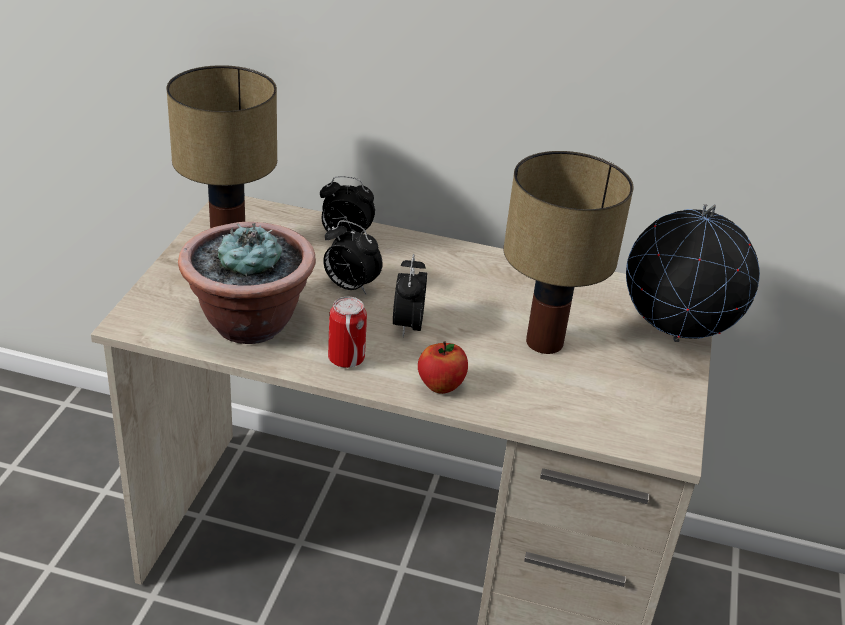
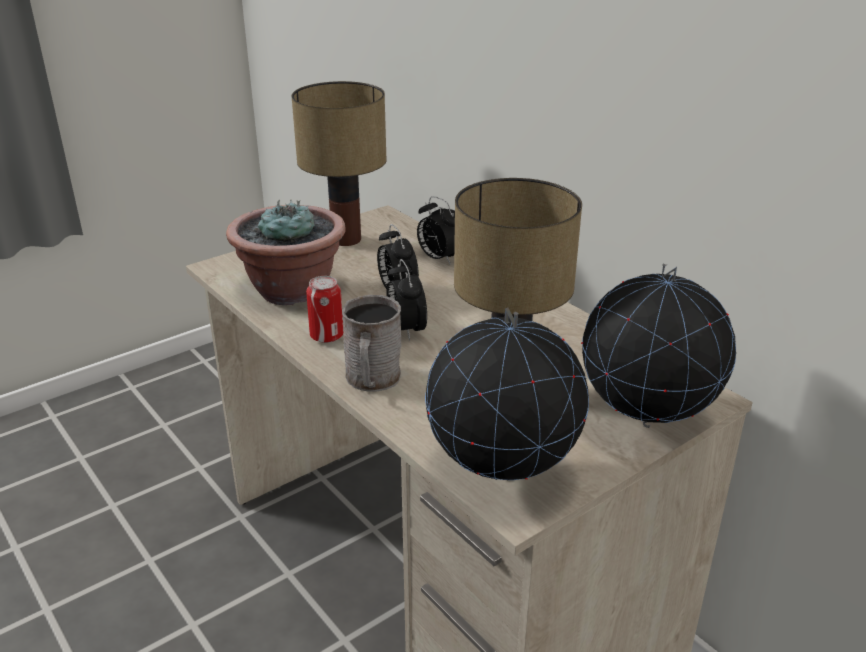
camera: 40 degrees right, 5 degrees down
(407, 325) = (406, 330): alarm clock -> alarm clock turned 60 degrees counterclockwise
(440, 386) = (372, 380): apple -> grey mug
(635, 428) = (502, 478): none -> globe

